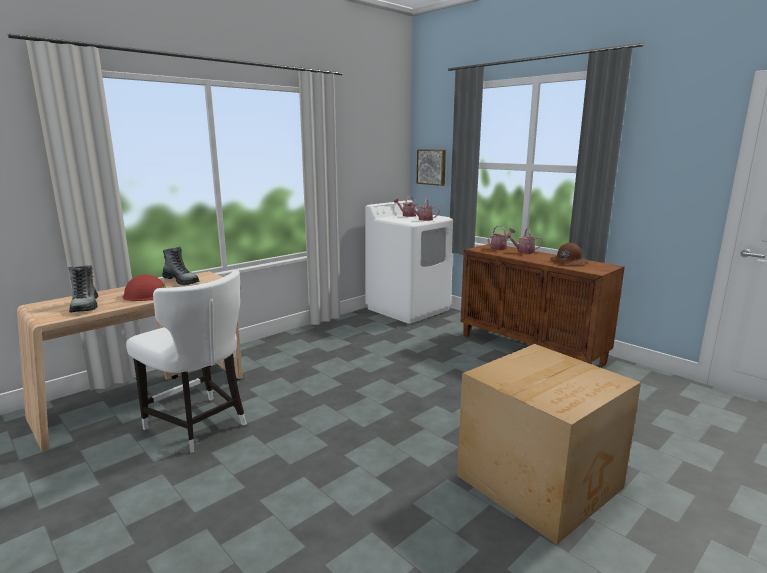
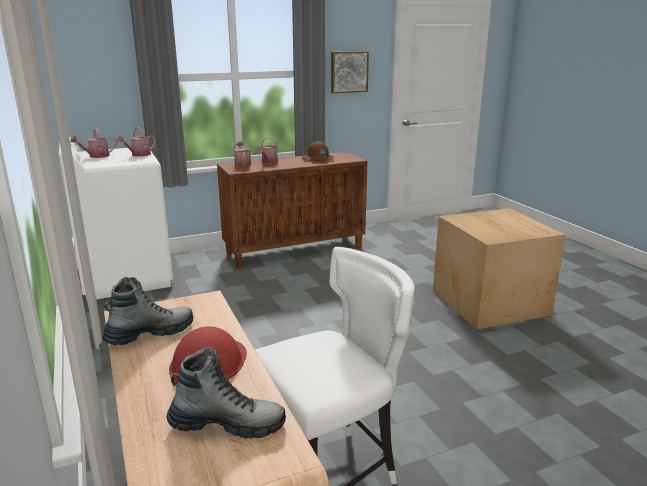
camera: 70 degrees left, 5 degrees up
(432, 167) = (90, 85): picture -> picture (348, 72)

